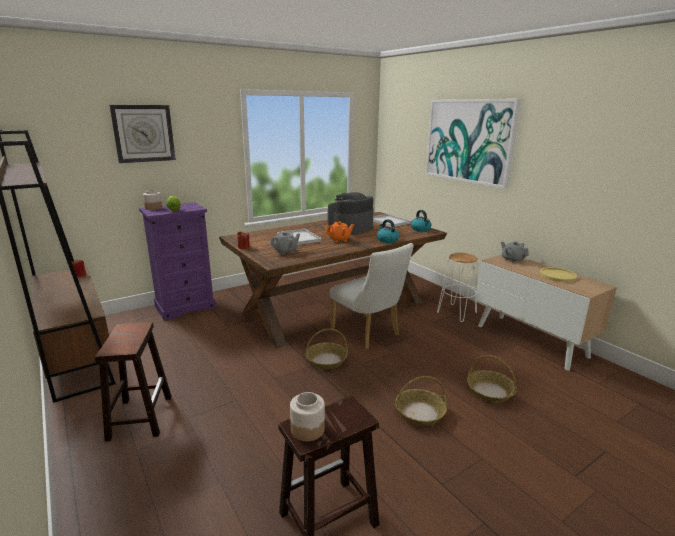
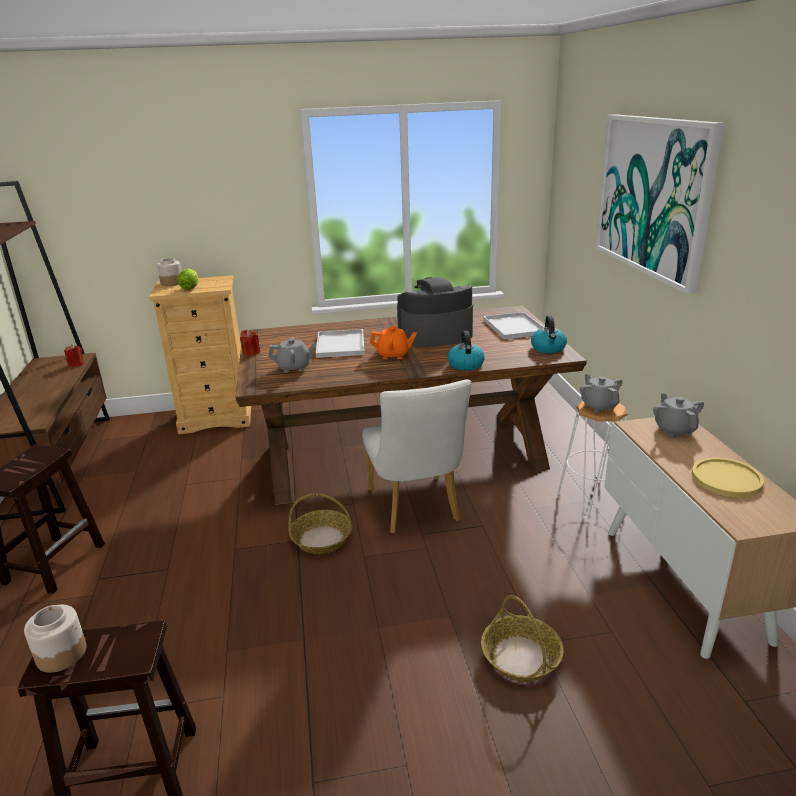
camera: 25 degrees right, 5 degrees up
(143, 133) = (161, 180): wall clock -> none
(185, 307) = (216, 418): purple dresser -> beige dresser
(420, 413) = (379, 659): basket -> none
(461, 256) = (599, 406): none -> grey teapot

